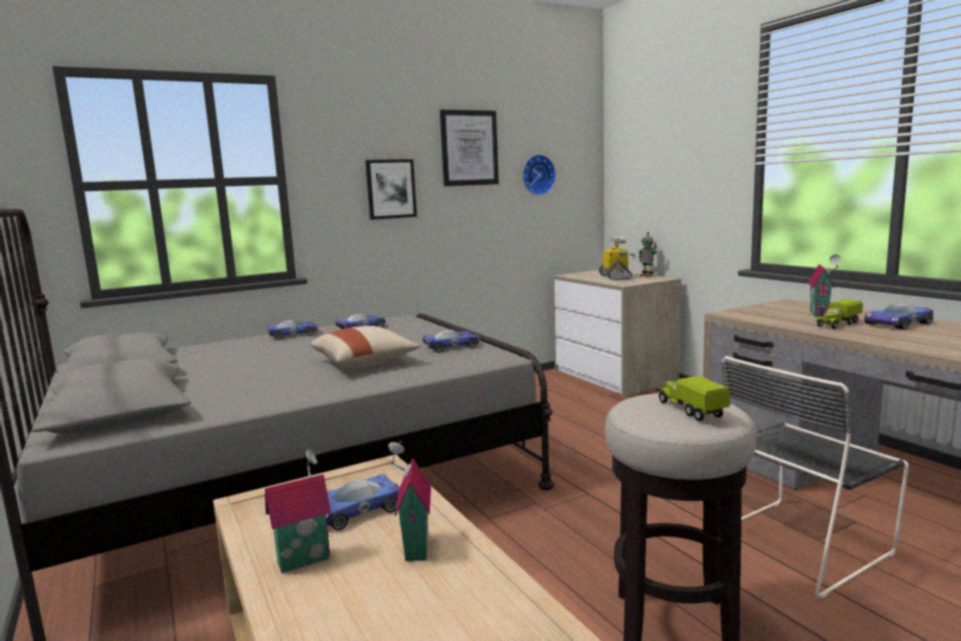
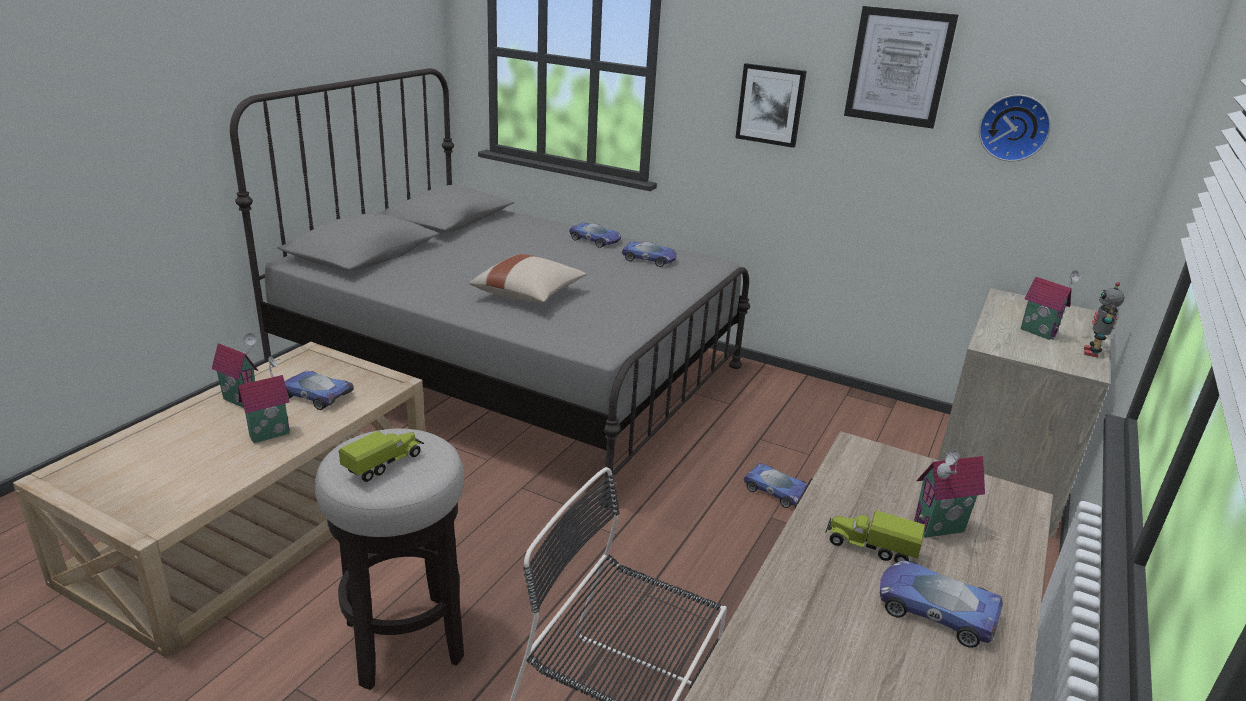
camera: 55 degrees right, 15 degrees up
(452, 346) = (618, 317): toy car -> toy car (777, 491)
(616, 277) = (1039, 332): toy robot -> toy house

